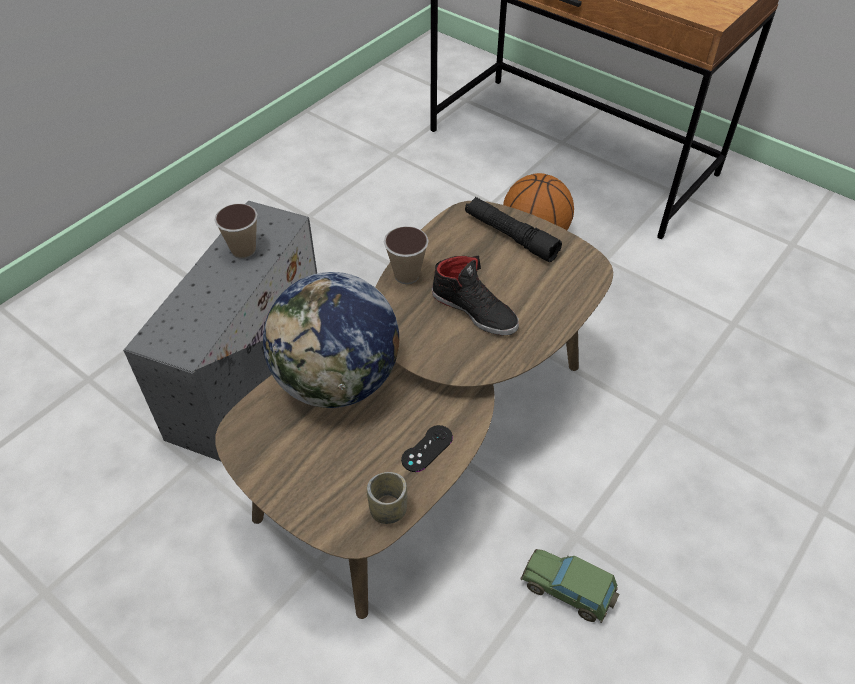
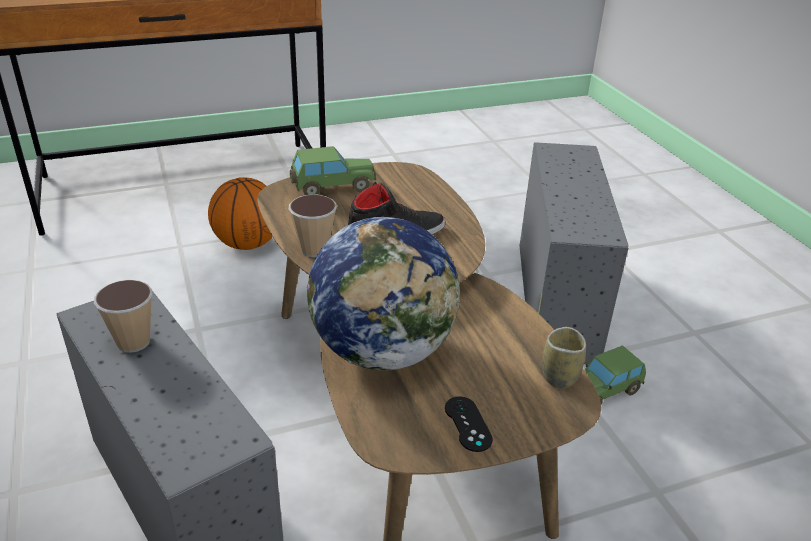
camera: 60 degrees left, 15 degrees down
(427, 448) = (508, 329): black game controller -> black game controller (468, 424)
(510, 236) = (332, 187): black flashlight -> toy car
(681, 492) = (555, 297): none -> grey storage box

